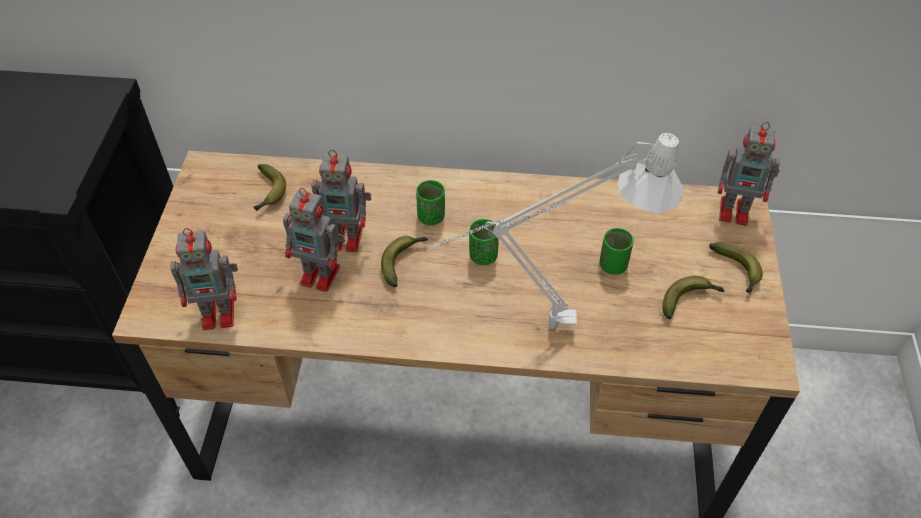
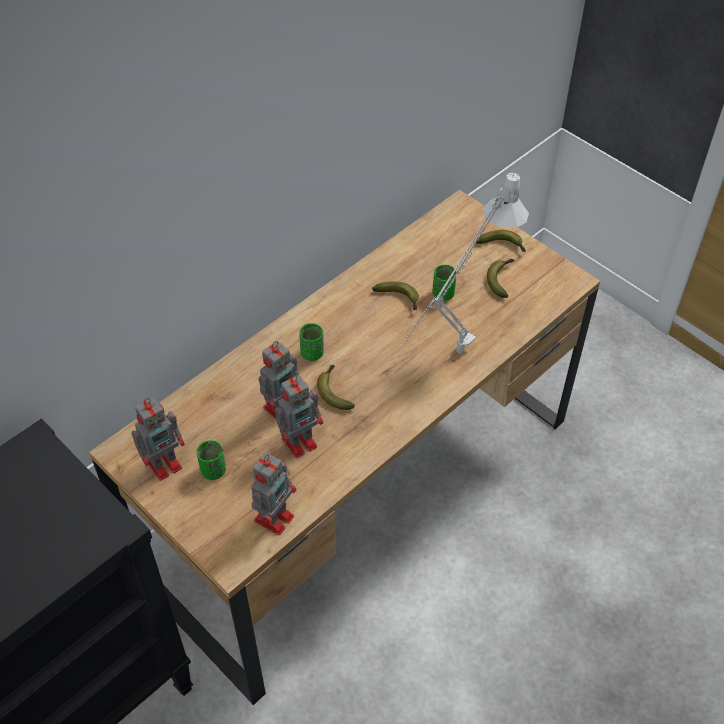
camera: 50 degrees left, 0 degrees up
(269, 193) = (191, 427): banana -> banana (399, 299)
(483, 256) = (372, 349): green cup -> green cup (213, 471)
(736, 211) = (462, 213): toy robot -> toy robot (165, 463)

